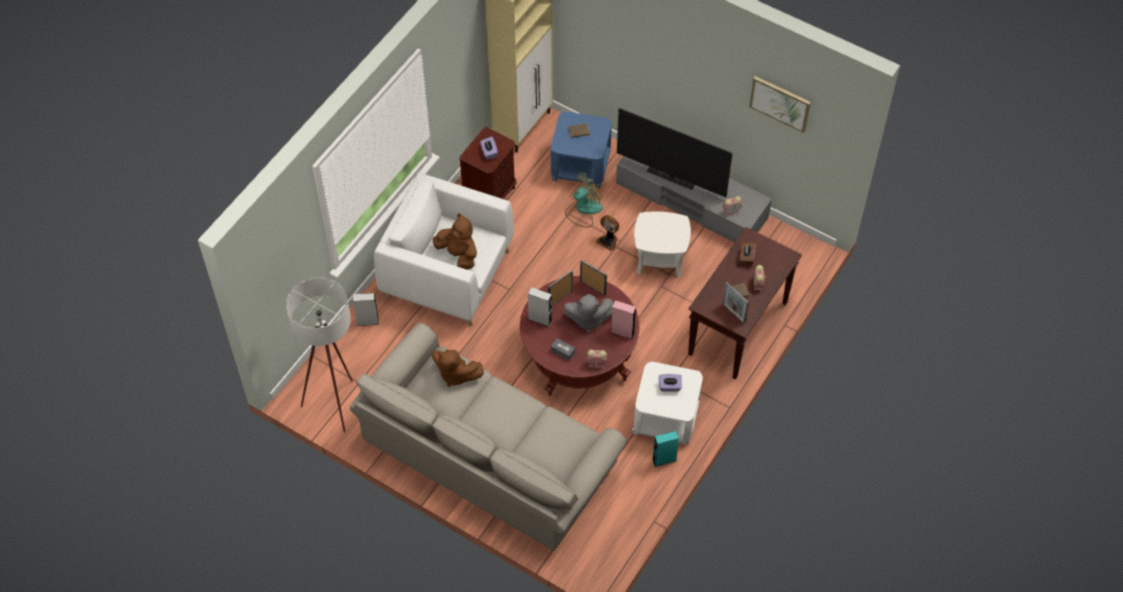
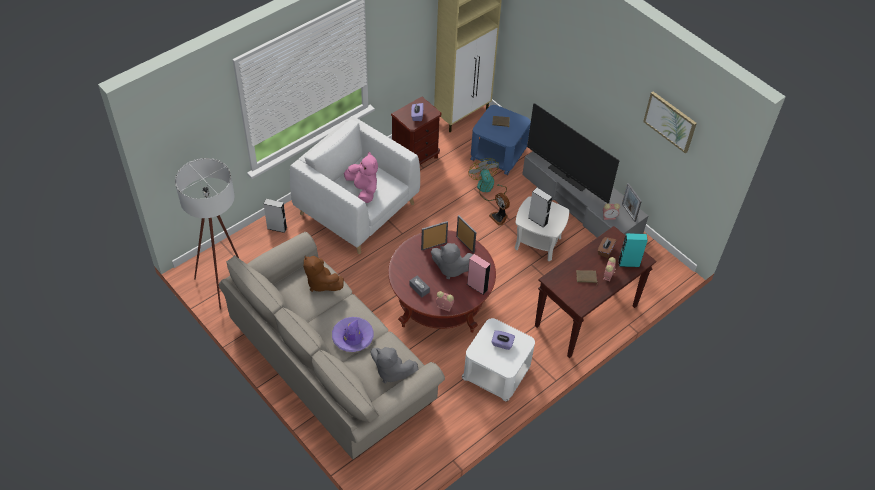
camera: 15 degrees right, 5 degrees down
(458, 254) = (363, 189): brown plush toy -> pink plush toy
(512, 424) = (352, 337): none -> purple hat
(540, 319) = (410, 257): grey speaker -> grey speaker (537, 220)
(567, 449) = (391, 372): none -> grey plush toy
(583, 210) = (487, 188): fan -> fan turned 90 degrees counterclockwise
(664, 460) = (481, 409): turquoise speaker -> turquoise speaker (628, 263)
(733, 313) = (577, 294): picture frame -> picture frame (628, 212)

